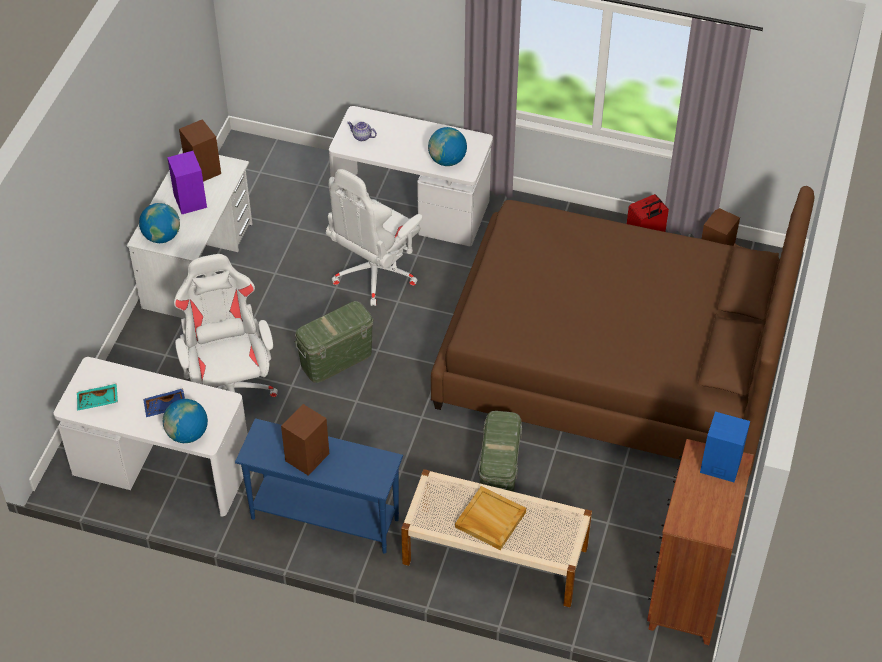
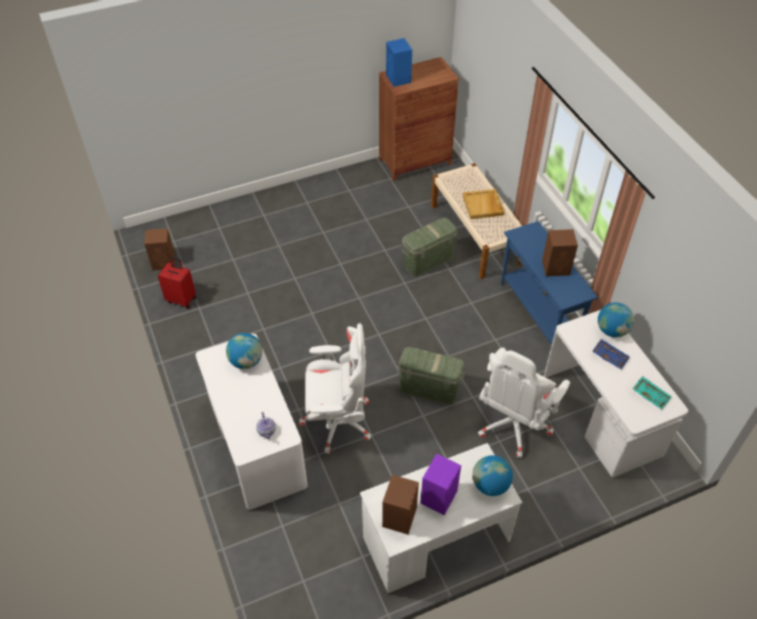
camera: 130 degrees left, 0 degrees up
(613, 362) = (297, 261): brown bed -> none

